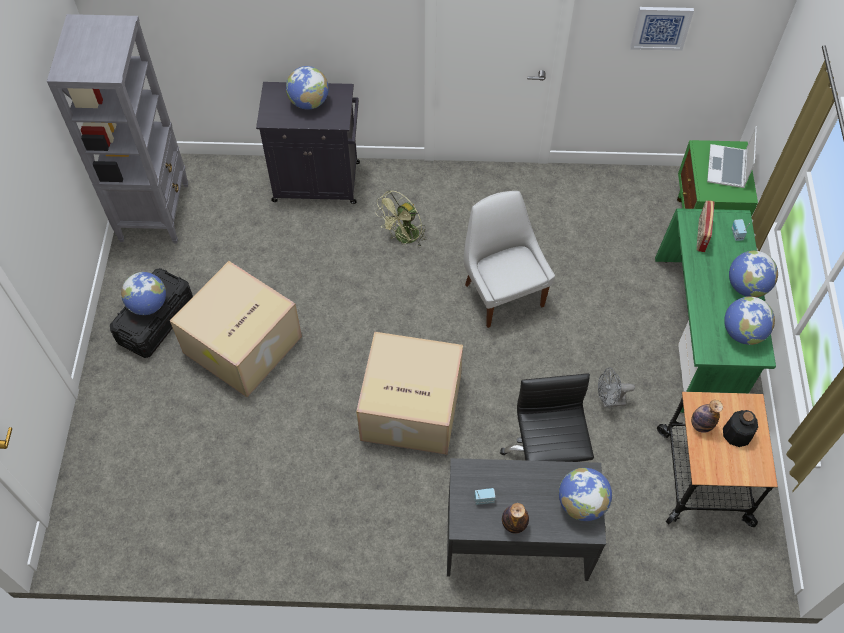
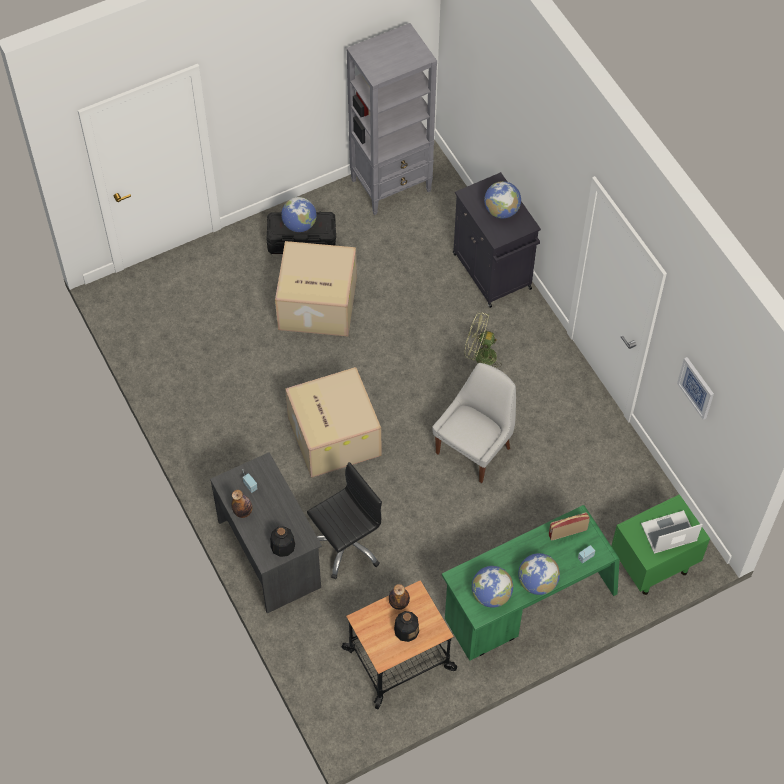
camera: 60 degrees right, 0 degrees up
(581, 503) = (282, 546): globe -> bottle
(609, 401) = (424, 566): grey fan -> none

